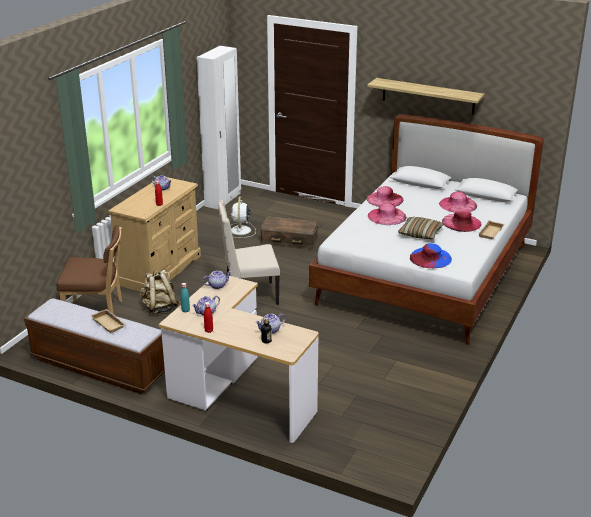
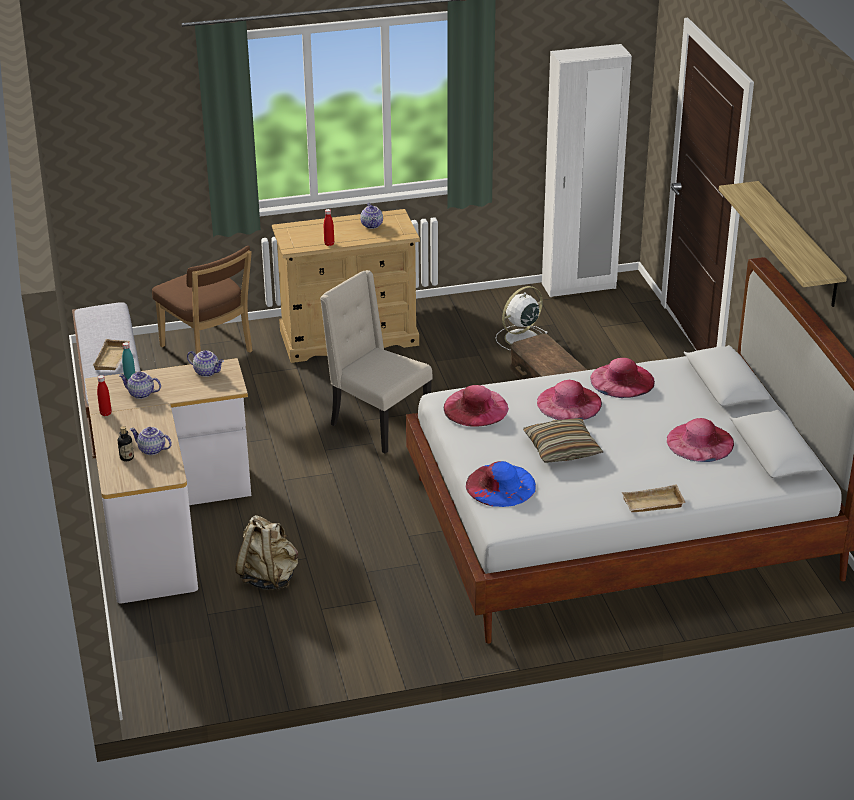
camera: 50 degrees right, 5 degrees up
(159, 308) = (270, 382): beige backpack -> beige backpack (269, 577)
(461, 222) = (644, 467): pink hat -> pink hat (475, 407)

